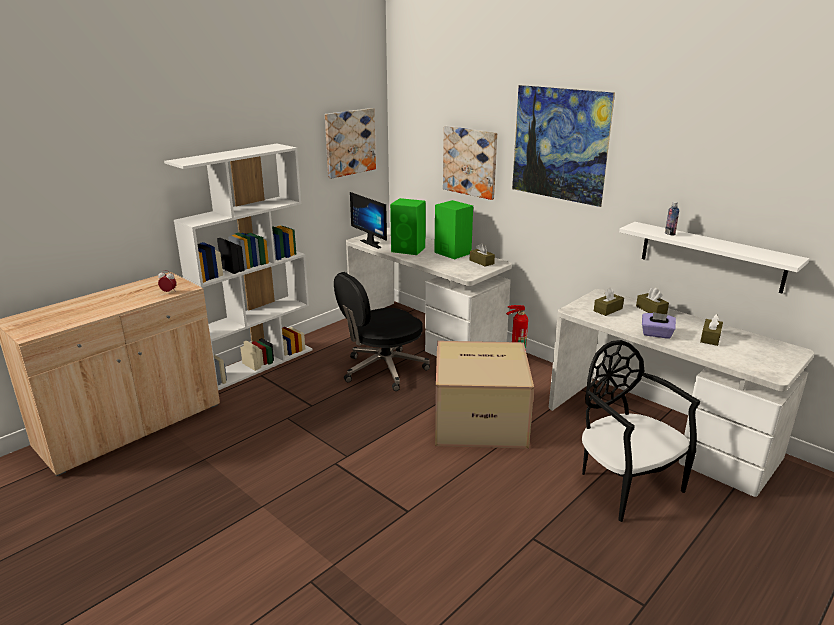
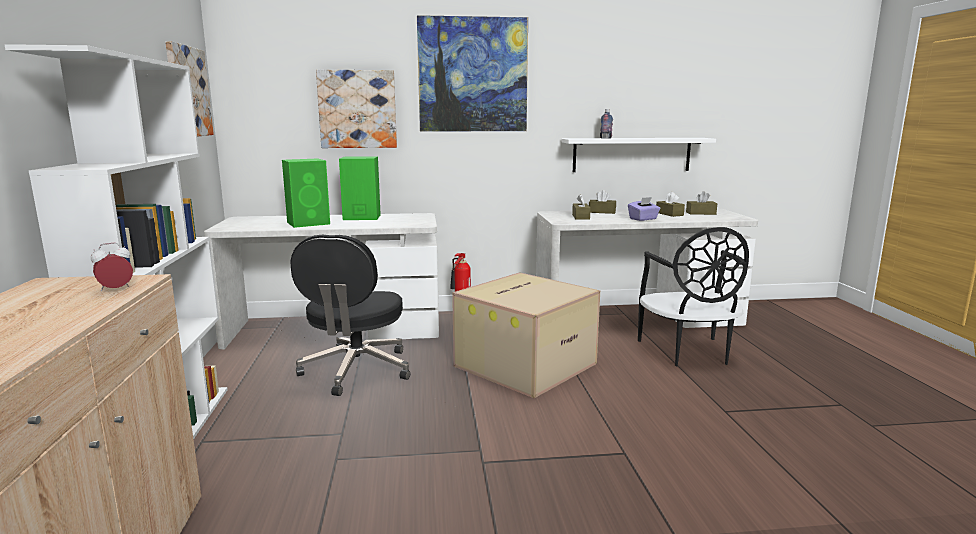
camera: 50 degrees left, 10 degrees down
(373, 243) = (251, 226): monitor -> none
(481, 262) = (407, 216): brown tissue box -> brown tissue box (701, 213)
(625, 484) = (688, 352): black chair -> black chair turned 105 degrees counterclockwise

